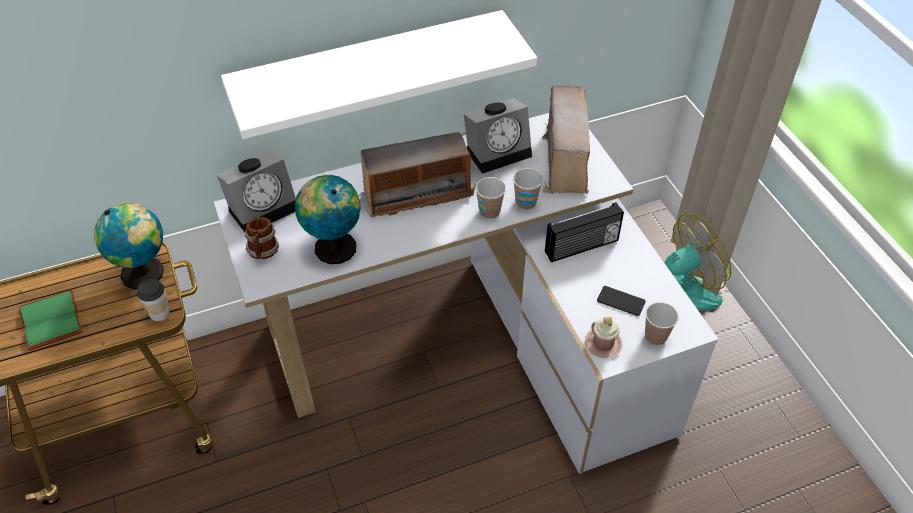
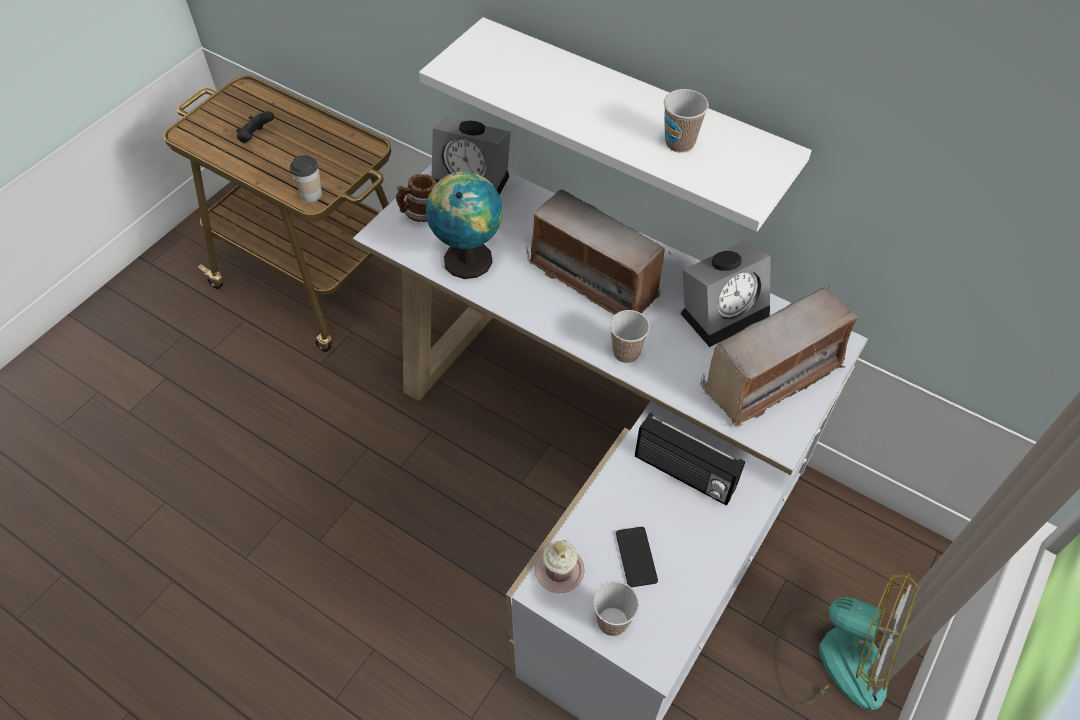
camera: 55 degrees right, 5 degrees up
(49, 320) = (256, 138): green book -> black game controller
(145, 273) = (348, 159): globe -> none
(499, 151) = (724, 311): alarm clock -> alarm clock turned 60 degrees counterclockwise
(525, 202) = (669, 377): cup -> cup (679, 143)

